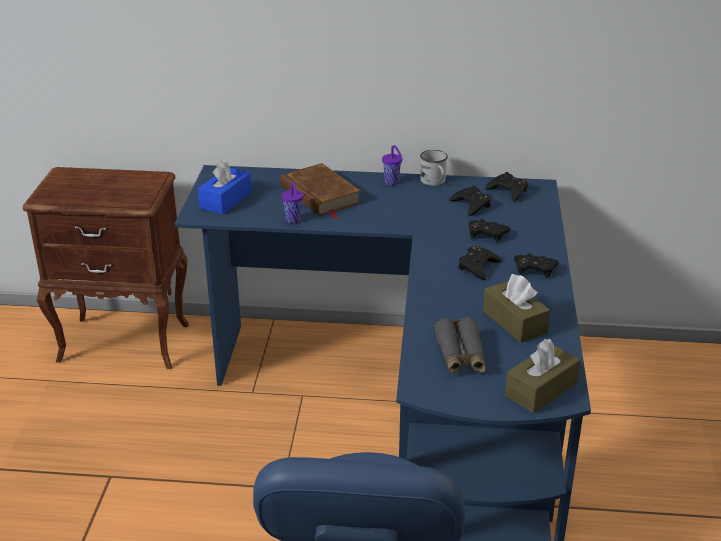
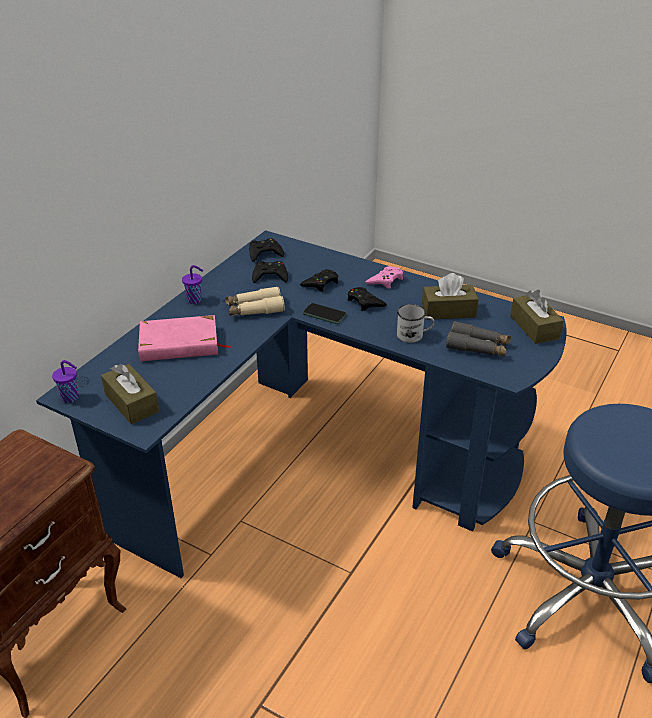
camera: 65 degrees left, 5 degrees up
(226, 200) = (131, 403): blue tissue box -> brown tissue box
(293, 220) = (212, 371): purple cup -> purple cup (71, 398)
(320, 195) = (179, 344): brown book -> pink book
(406, 213) = (254, 309): none -> beige binoculars
(433, 250) = (324, 314): none -> phone
(434, 182) = (216, 280): white mug -> white mug (414, 335)
(534, 269) = (385, 280): black game controller -> pink game controller

